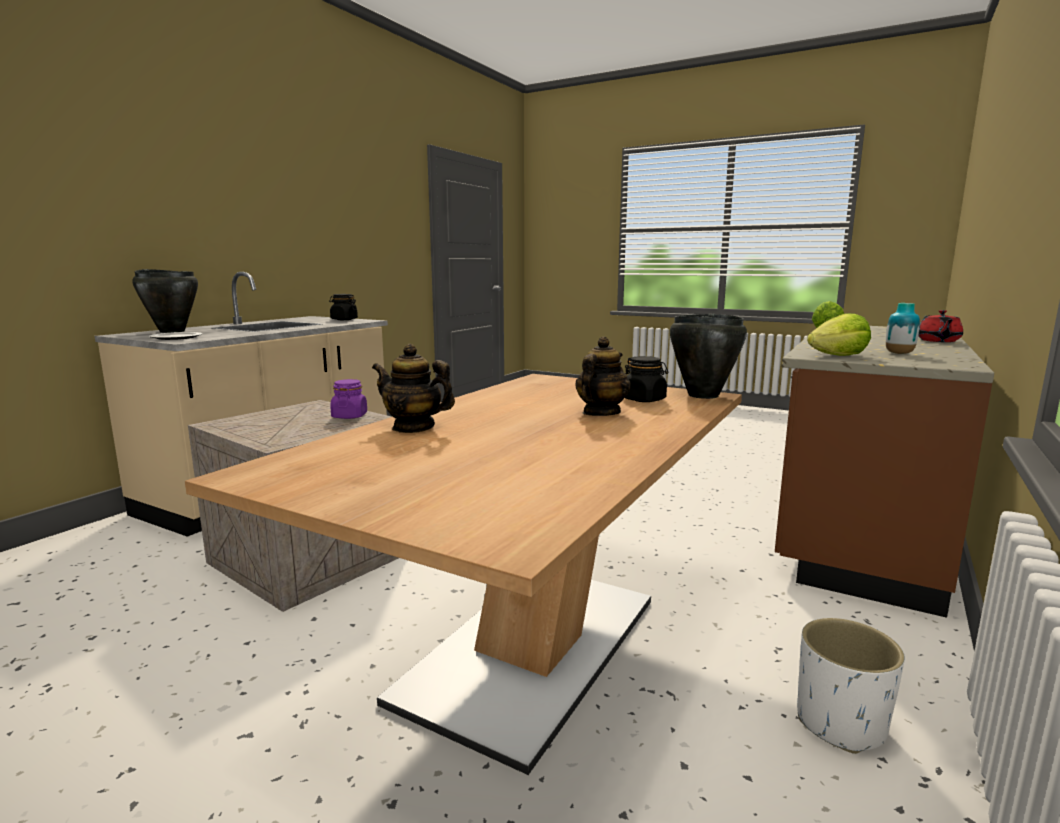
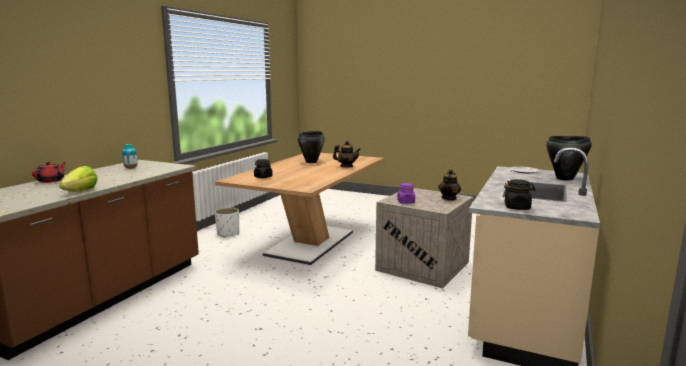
camera: 175 degrees right, 0 degrees up
(600, 413) = (285, 172): teapot -> teapot (449, 198)
(702, 395) = (234, 179): black cooking pot -> black cooking pot (311, 162)
(838, 356) = (167, 166): lettuce -> none

